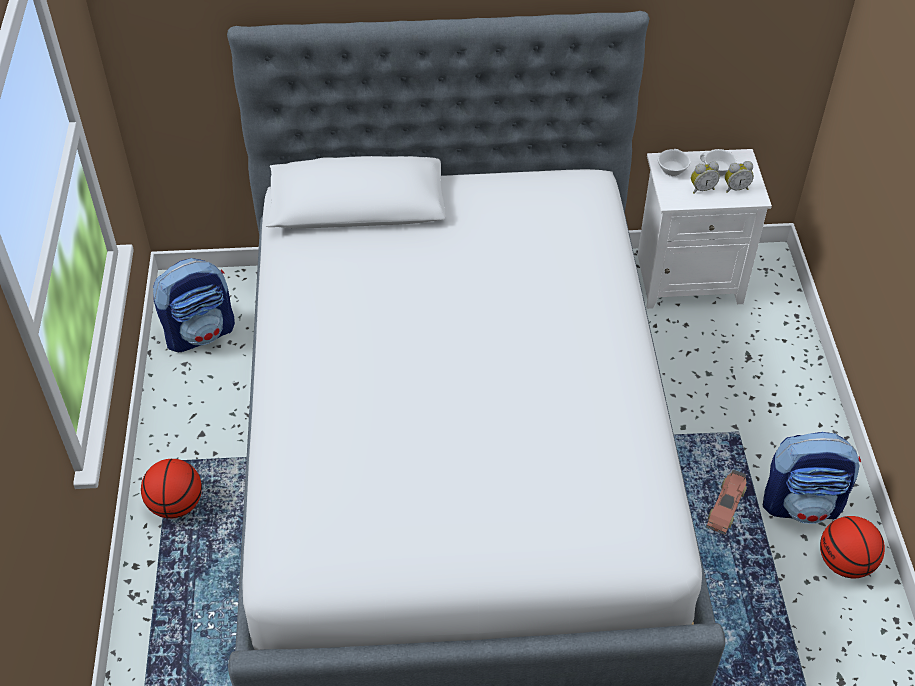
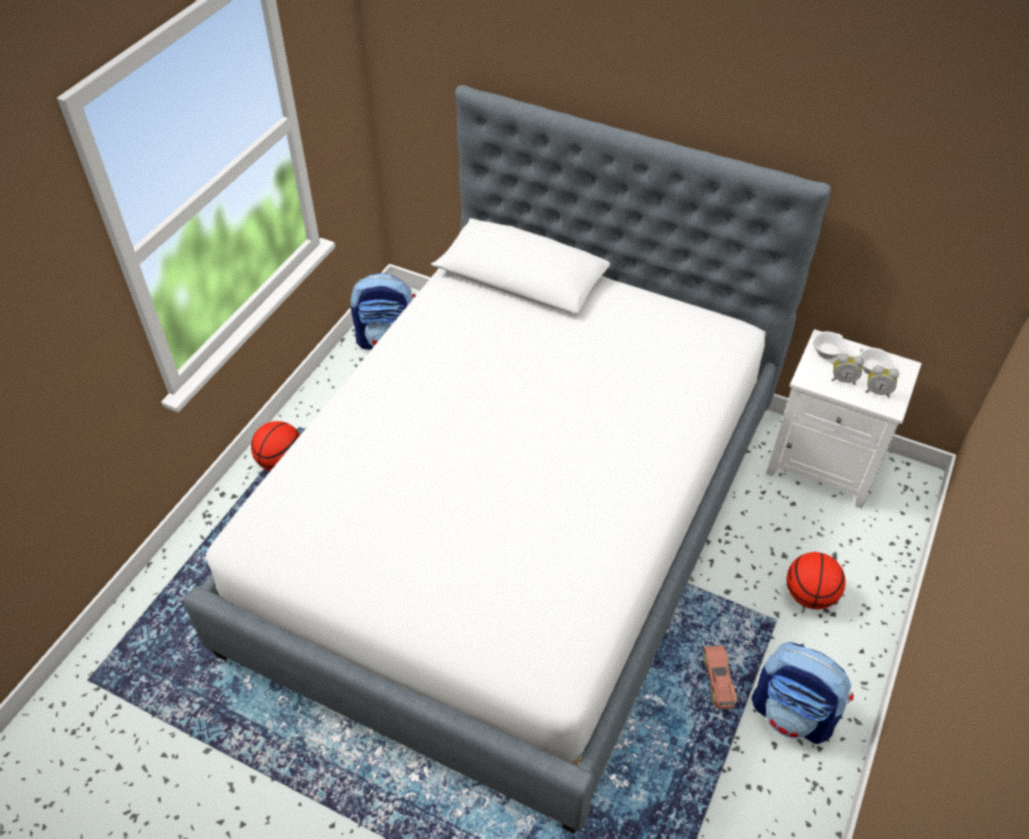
camera: 30 degrees right, 0 degrees up
(726, 506) = (718, 680): toy car -> toy car turned 120 degrees clockwise
(845, 563) = (798, 789): basketball -> basketball (809, 595)

